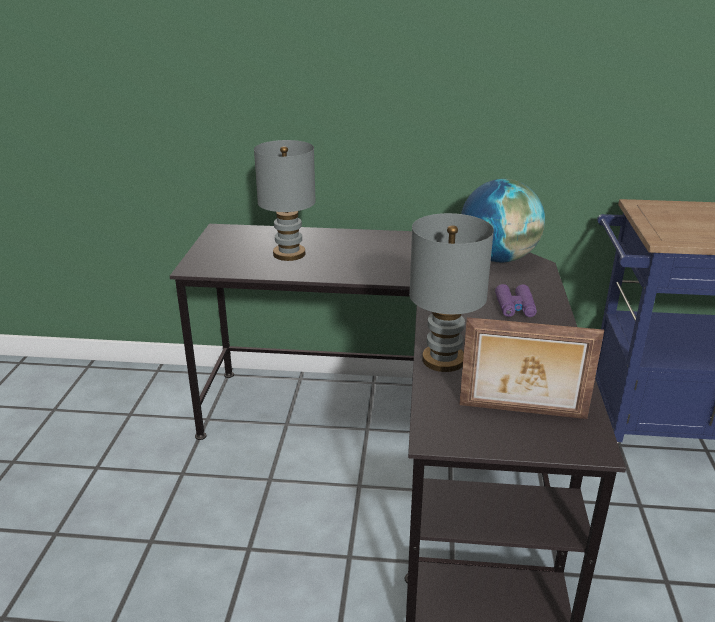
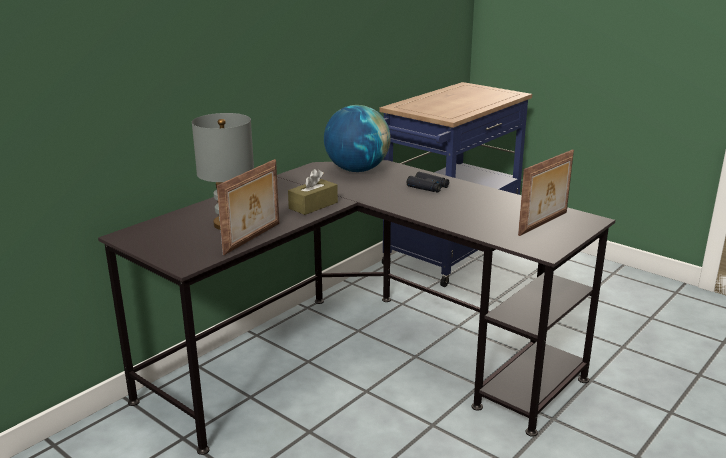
camera: 55 degrees left, 5 degrees down
(271, 273) = (253, 238): none -> picture frame
(377, 270) = (313, 205): none -> brown tissue box
(444, 359) = (465, 224): grey table lamp -> none
(515, 307) = (428, 187): purple binoculars -> black binoculars

